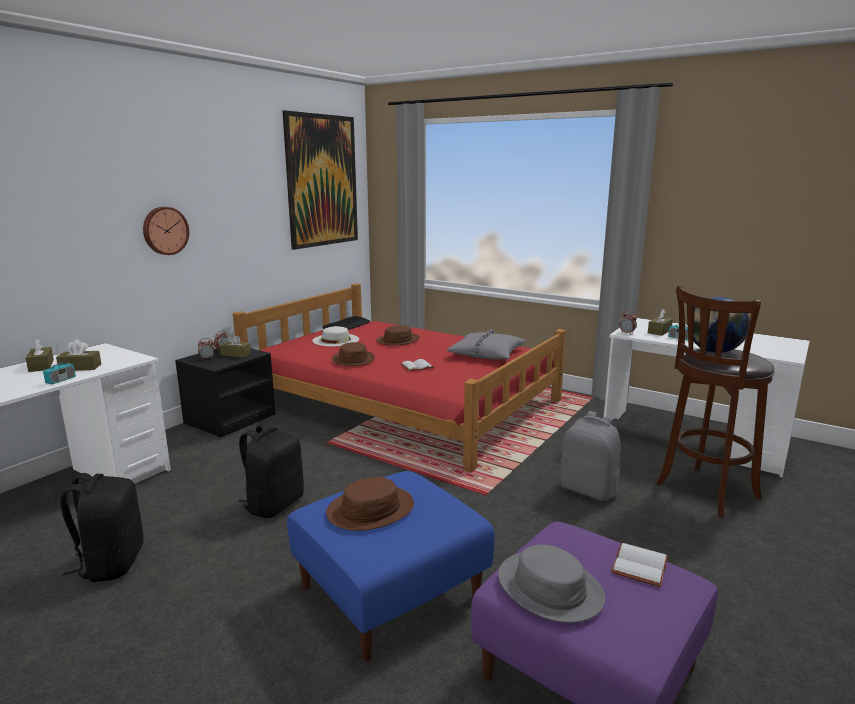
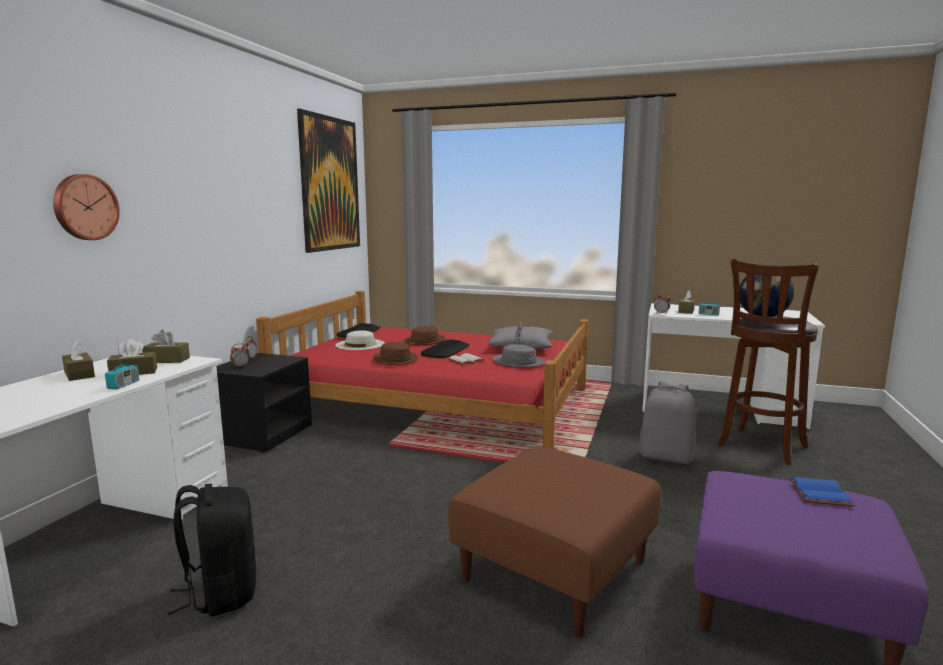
camera: 15 degrees left, 5 degrees down
(165, 230) = (193, 225): wall clock -> wall clock (84, 207)
(236, 354) = (270, 361): brown tissue box -> brown tissue box (167, 360)
(274, 504) = (372, 508): black backpack -> none
(371, 509) = (539, 481): brown hat -> none
(390, 593) = (555, 571): blue ottoman -> brown ottoman
(409, 353) = (446, 350): none -> keyboard
(550, 587) = (766, 521): grey hat -> grey hat (518, 362)
(638, 565) = (817, 493): white book -> blue book

